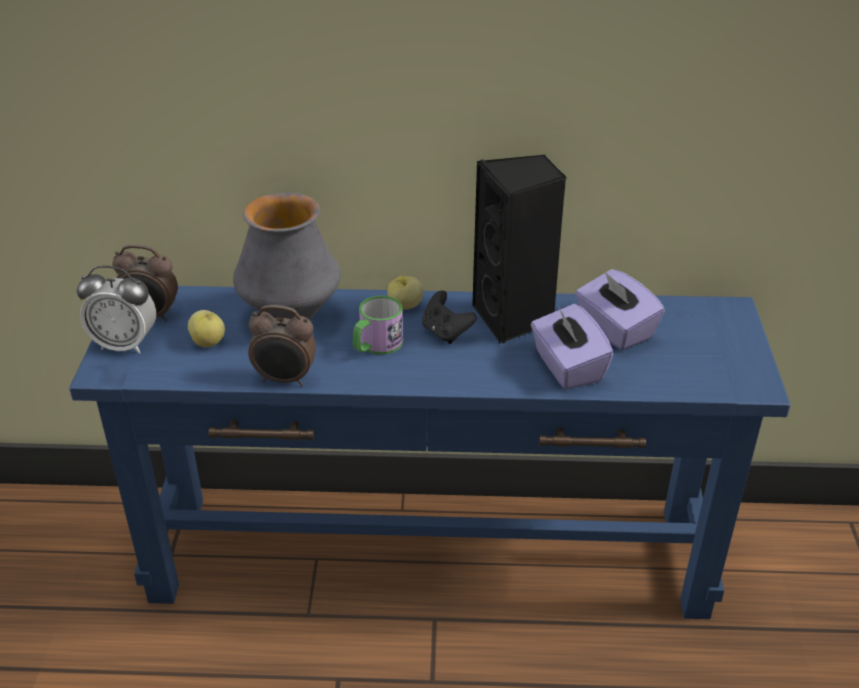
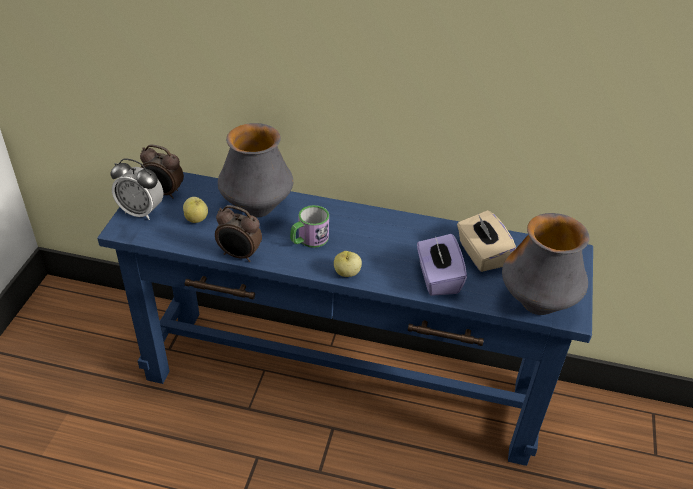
camera: 10 degrees right, 5 degrees up
(405, 306) = (338, 213): apple -> apple (346, 273)
(446, 332) = (360, 238): black game controller -> none
(514, 319) = (412, 234): black speaker -> none
(614, 329) = (481, 254): purple tissue box -> beige tissue box
(707, 379) = (536, 305): none -> vase

